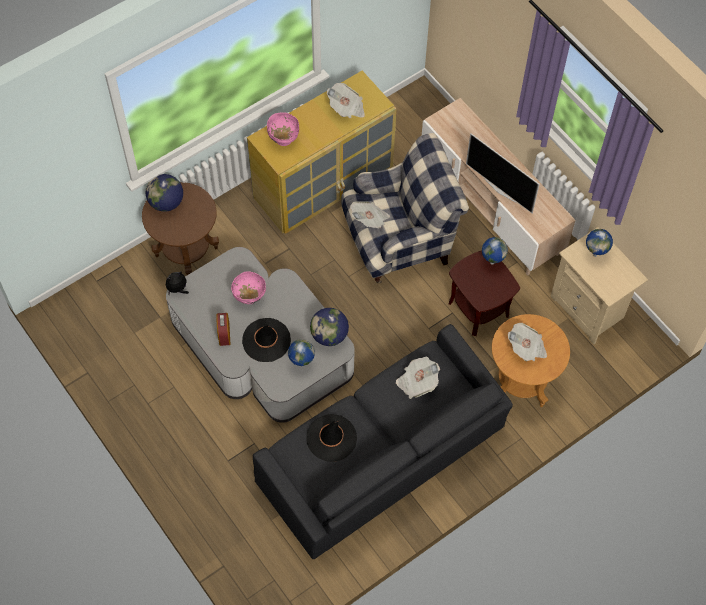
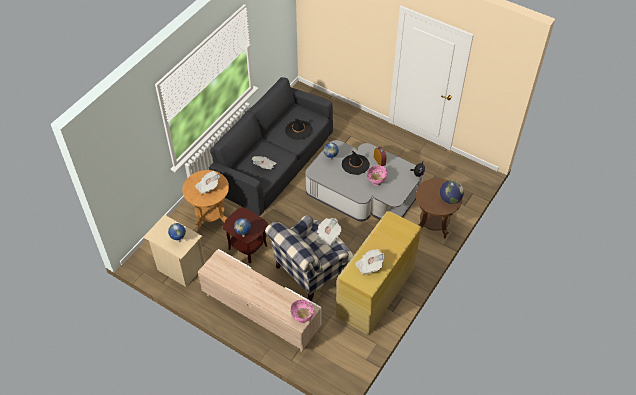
camera: 160 degrees right, 10 degrees down
(283, 139) = (398, 232): pink bowl -> pink bowl (302, 317)
(329, 335) = (322, 177): globe -> none
(500, 190) = (252, 275): television -> none

